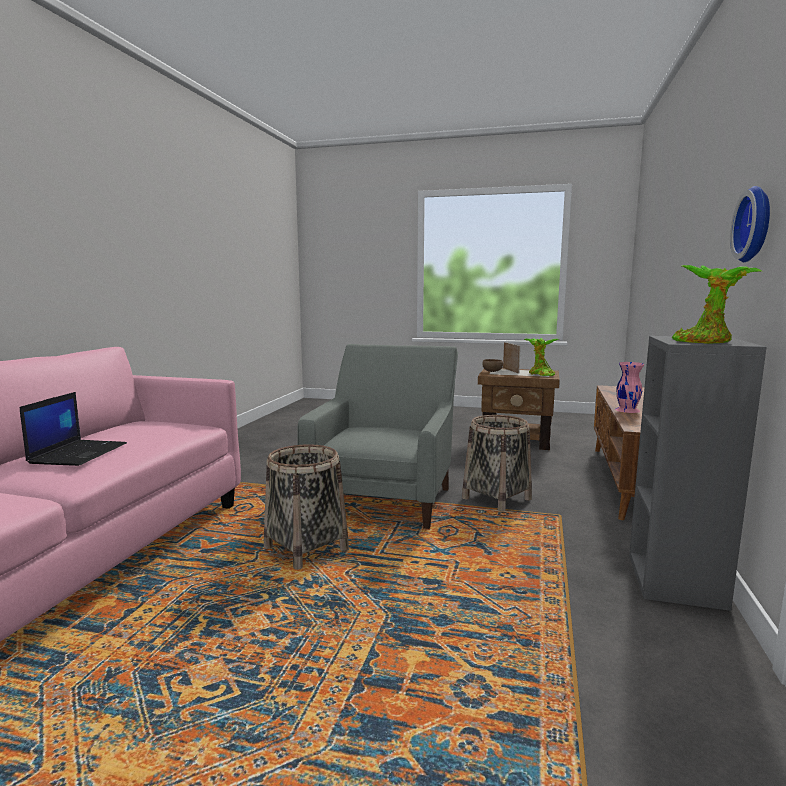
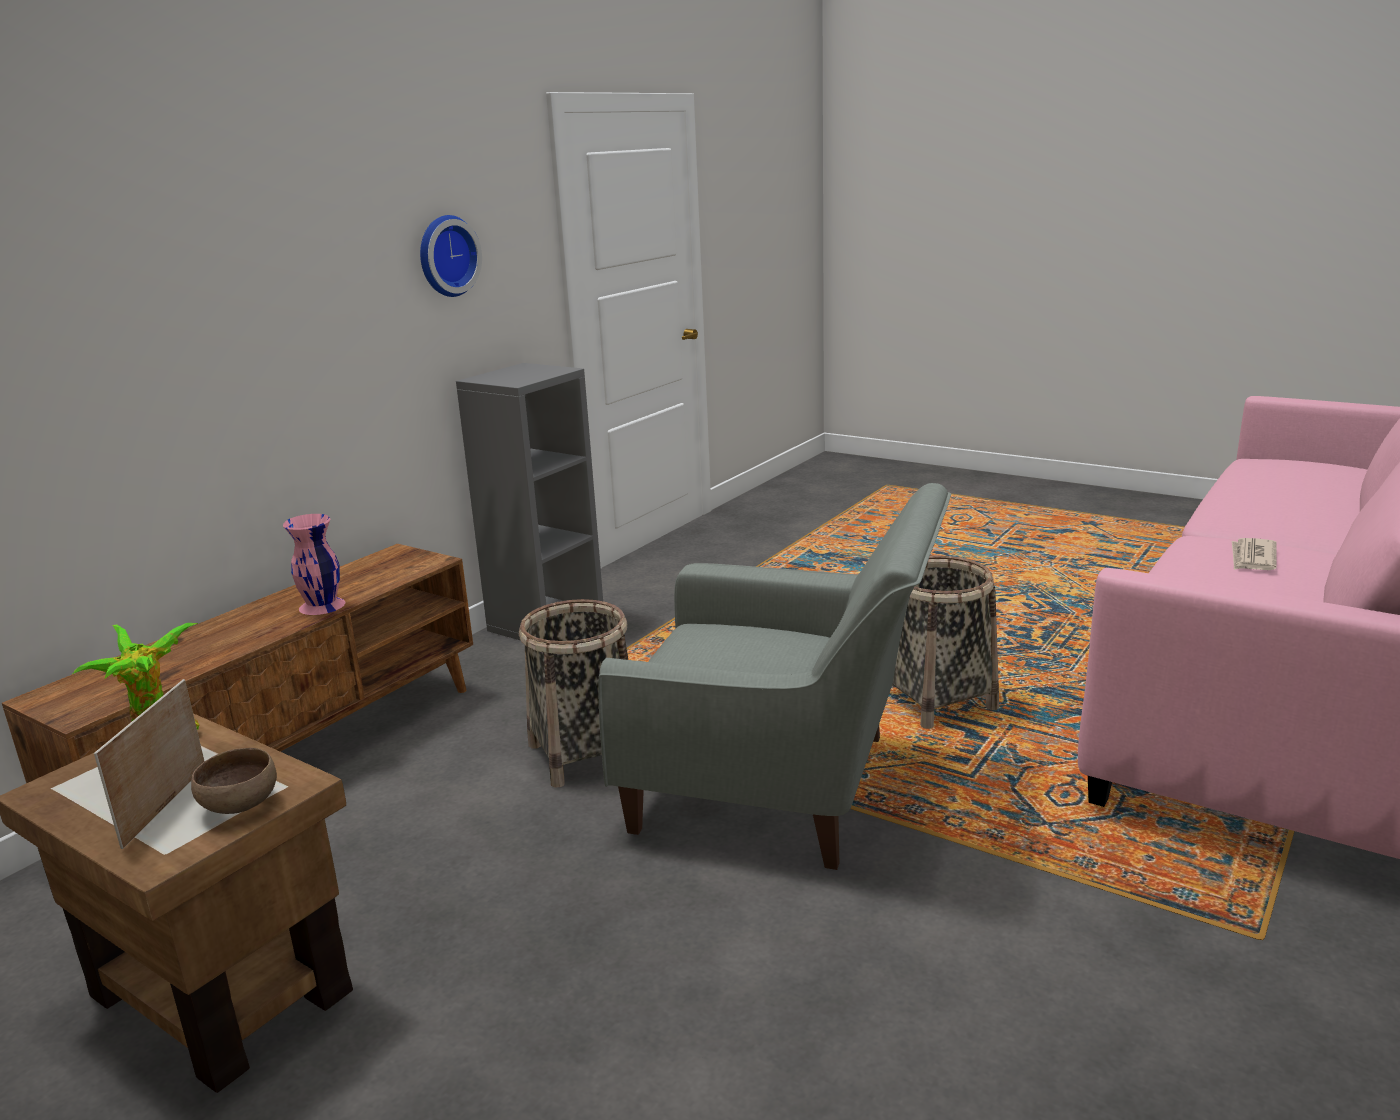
camera: 160 degrees left, 10 degrees up
(78, 453) = (1252, 558): laptop -> newspaper
(385, 497) = (783, 787): grey armchair -> grey armchair turned 105 degrees counterclockwise
(706, 342) = (538, 369): potted plant -> none

